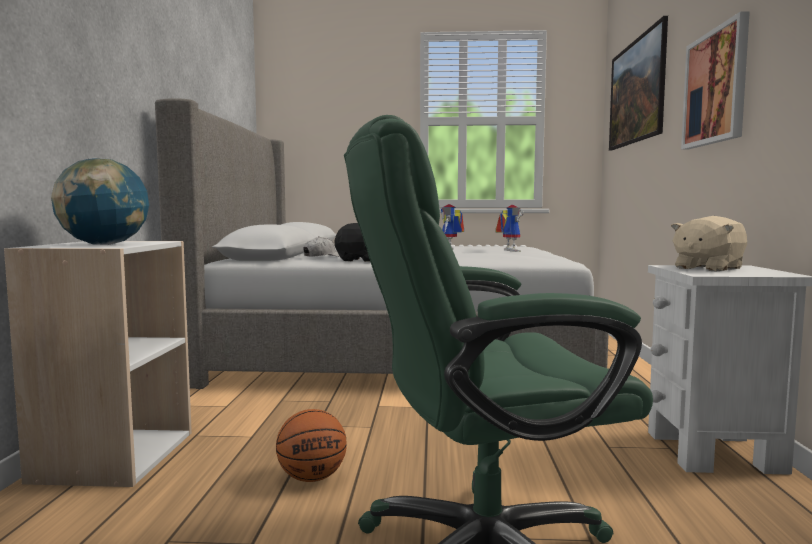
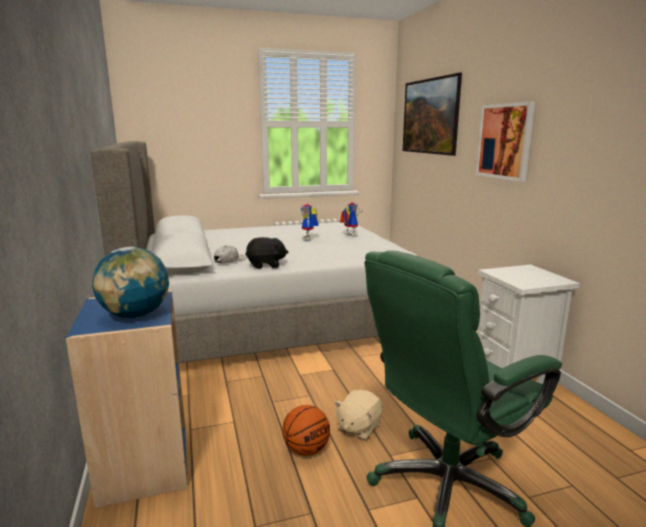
camera: 20 degrees left, 10 degrees up
(114, 455) = (143, 462): white bookcase -> blue bookcase
(707, 268) = (516, 274): beige plush toy -> beige plush toy (358, 427)

